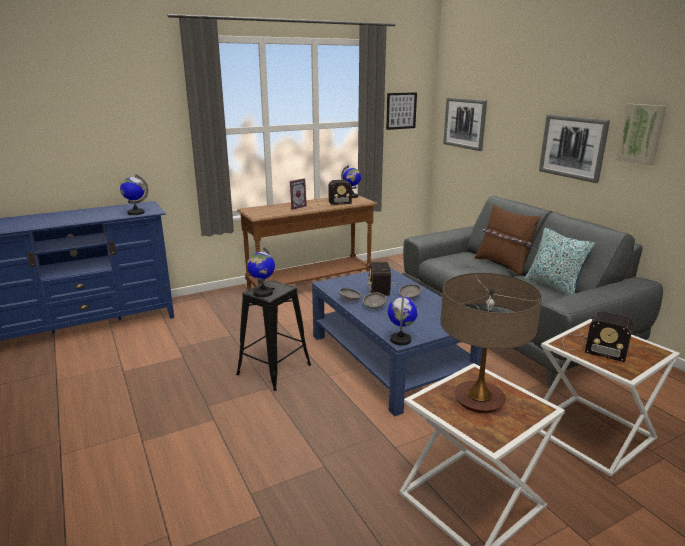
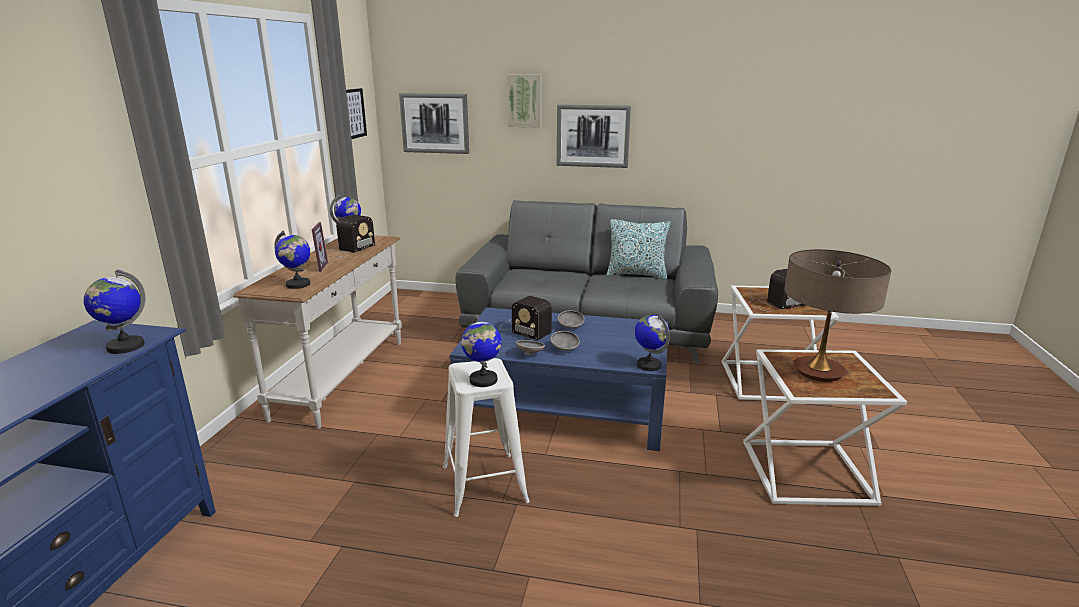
camera: 50 degrees left, 0 degrees up
(267, 212) = (298, 285): none -> globe
(274, 370) = (484, 484): black stool -> white stool
(311, 287) = (343, 378): brown console table -> white console table
(503, 265) = (567, 270): brown pillow -> none
(641, 133) = (665, 115): picture -> picture (524, 100)

